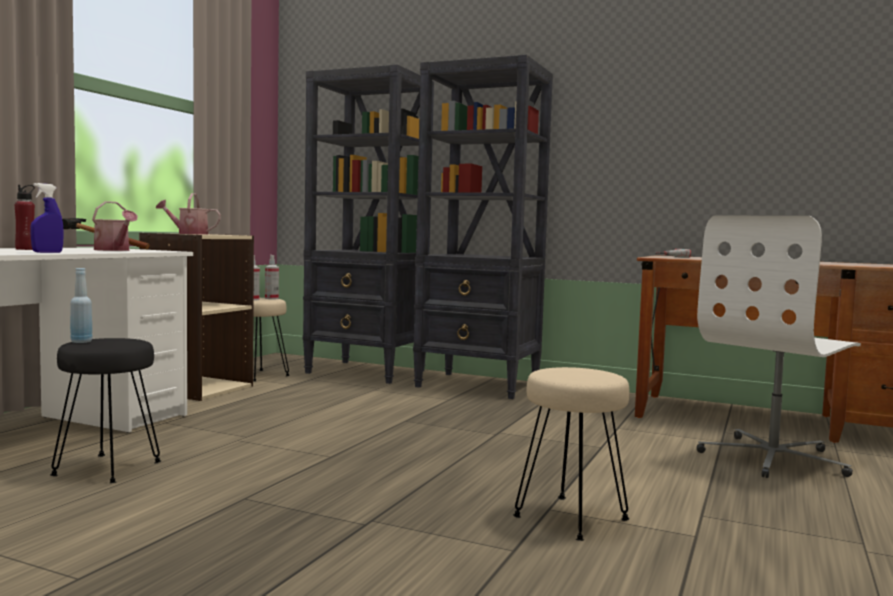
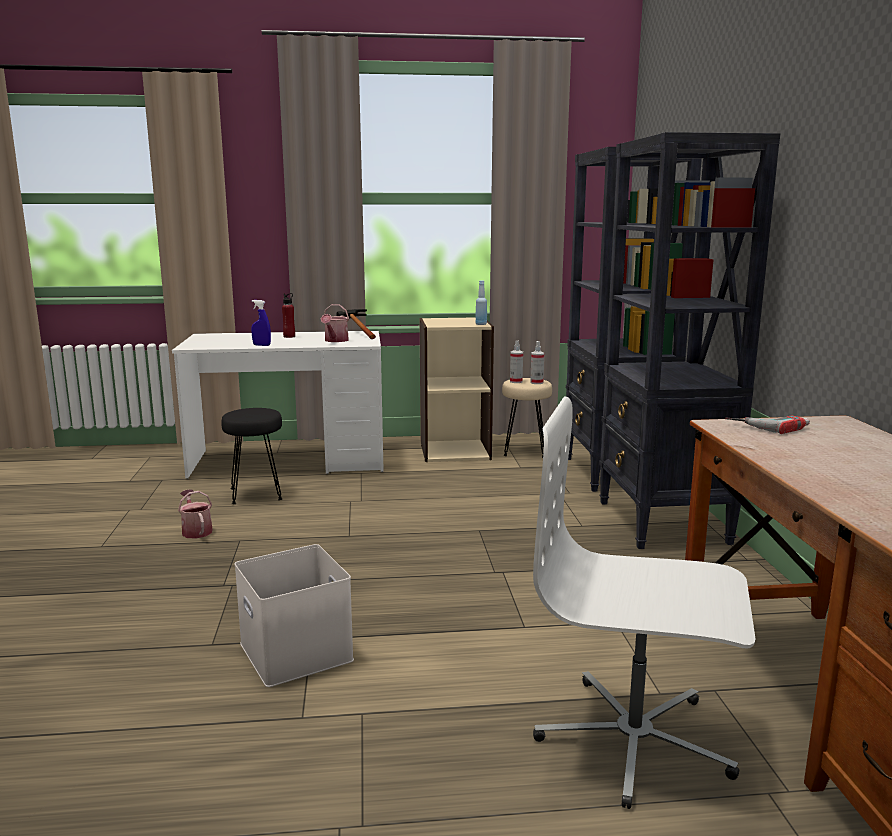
camera: 60 degrees right, 10 degrees up
(81, 342) = (243, 410): blue bottle -> blue bottle (481, 324)
(188, 234) = (440, 322): watering can -> watering can (196, 530)
(572, 517) = (298, 652): beige stool -> white storage box

